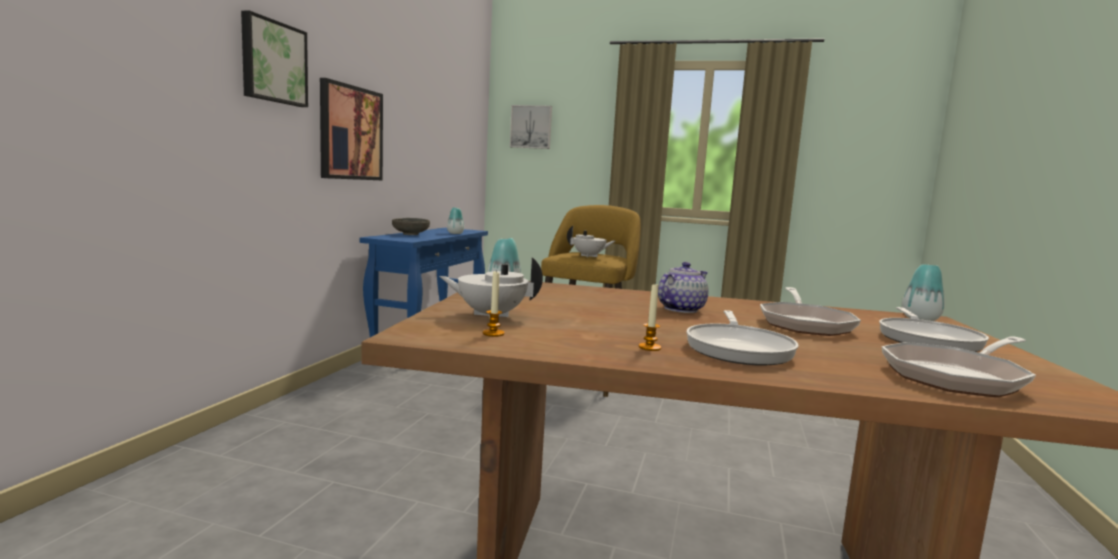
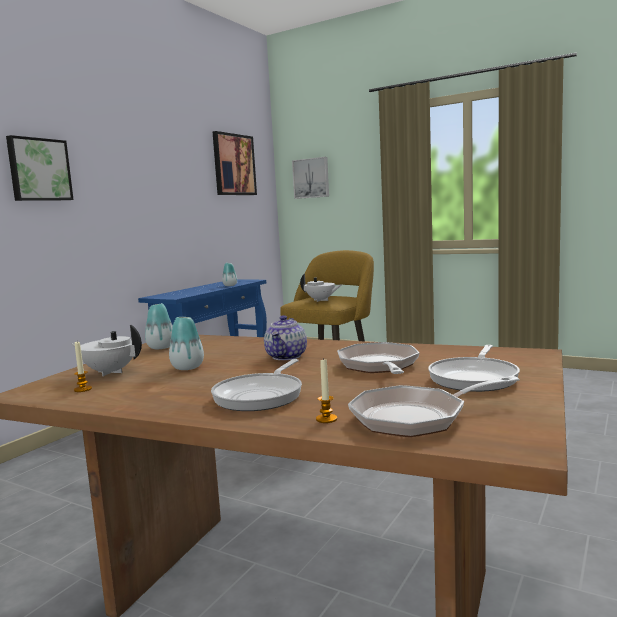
camera: 15 degrees right, 0 degrees up
(350, 133) = (121, 213): picture -> picture (234, 165)
(411, 234) = (188, 290): grey bowl -> none
(649, 347) = (185, 397): candle -> candle (326, 419)
(680, 309) = (287, 356): teapot -> teapot turned 135 degrees clockwise
(804, 323) = (379, 366): frying pan -> frying pan turned 150 degrees clockwise
(920, 319) = (520, 354): vase -> vase (187, 367)

